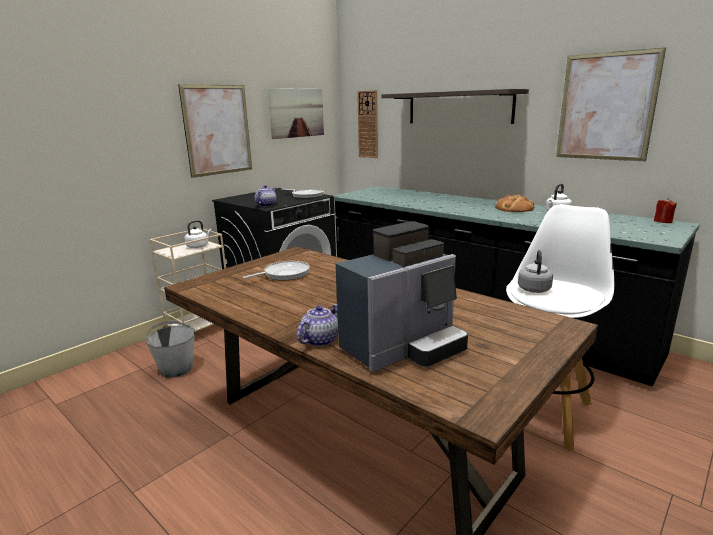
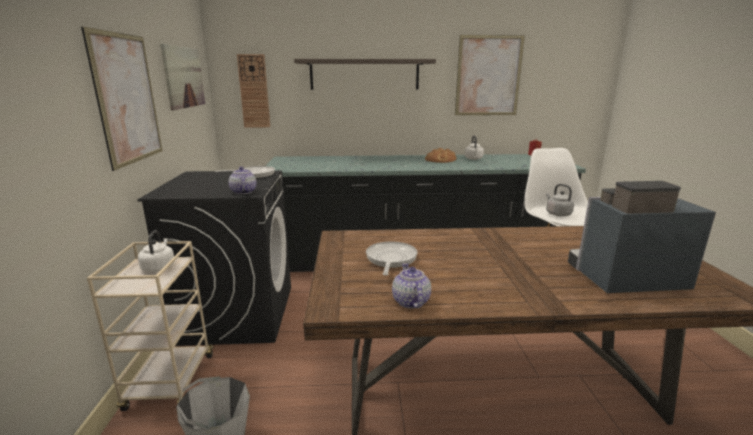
camera: 45 degrees left, 0 degrees up
(320, 340) = (576, 299): teapot -> teapot (410, 301)
(404, 348) = (623, 279): coffee machine -> coffee machine turned 105 degrees counterclockwise

